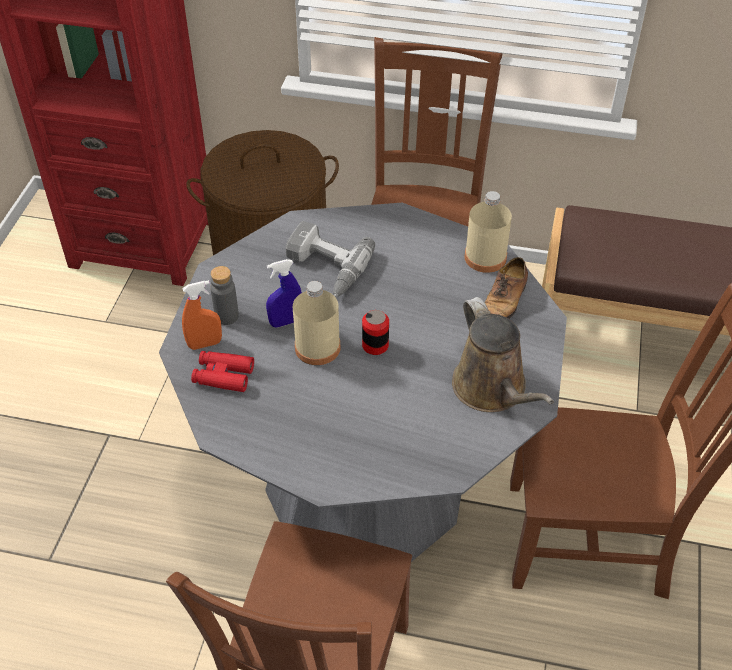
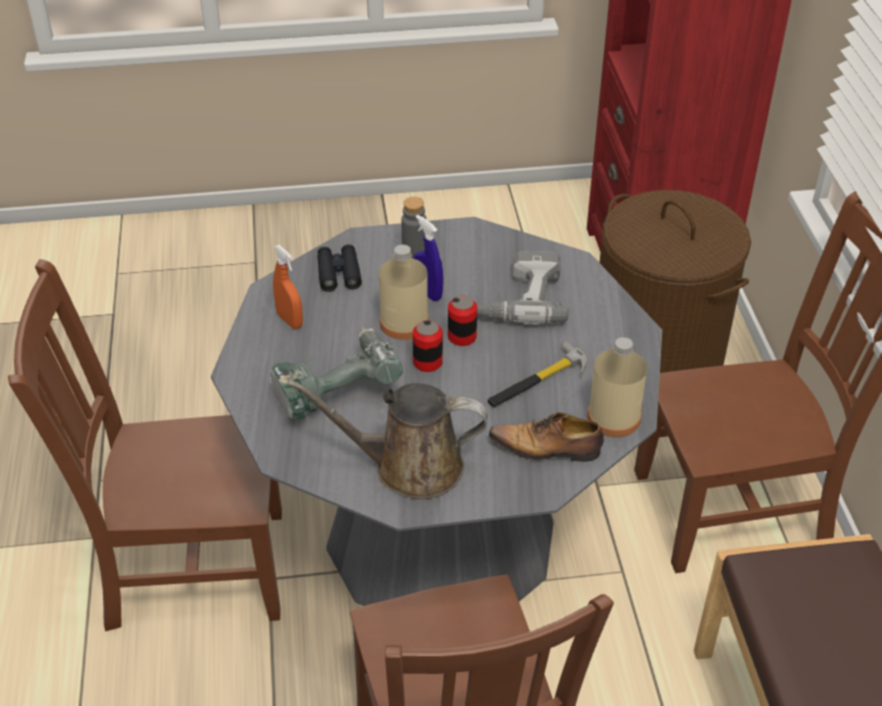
camera: 70 degrees right, 5 degrees down
(205, 344) = (372, 251): orange spray bottle -> orange spray bottle (290, 320)
(223, 376) = (339, 273): red binoculars -> black binoculars
(354, 315) = (462, 337): none -> can
(378, 415) = (335, 388): none -> power drill
(429, 286) = (537, 382): none -> hammer
(492, 389) = (409, 466): brown watering can -> brown watering can turned 45 degrees clockwise

